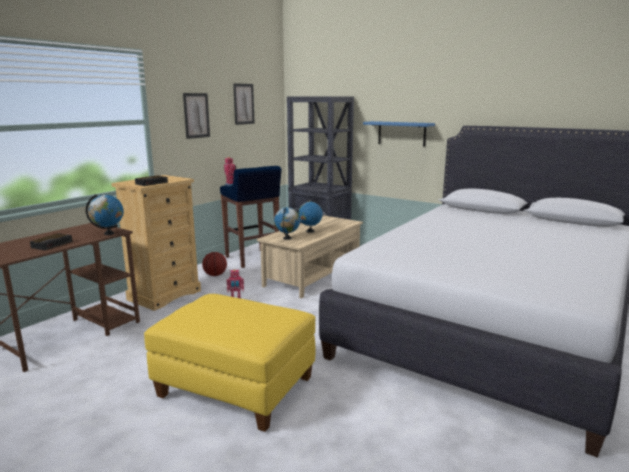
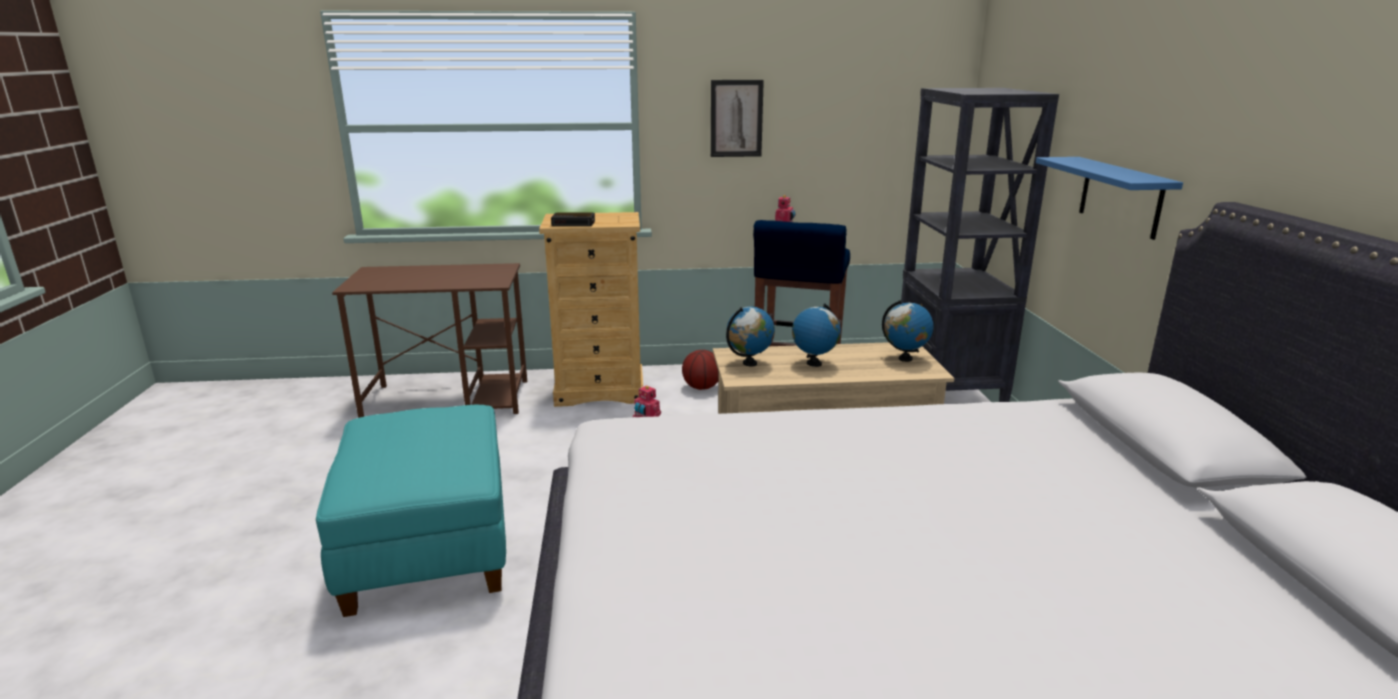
camera: 50 degrees right, 5 degrees up
(53, 244) = (414, 281): alarm clock -> none
(109, 233) = (482, 283): globe -> globe (905, 359)
(235, 388) = (428, 548): yellow ottoman -> turquoise ottoman
(243, 104) = (853, 99): picture -> none

